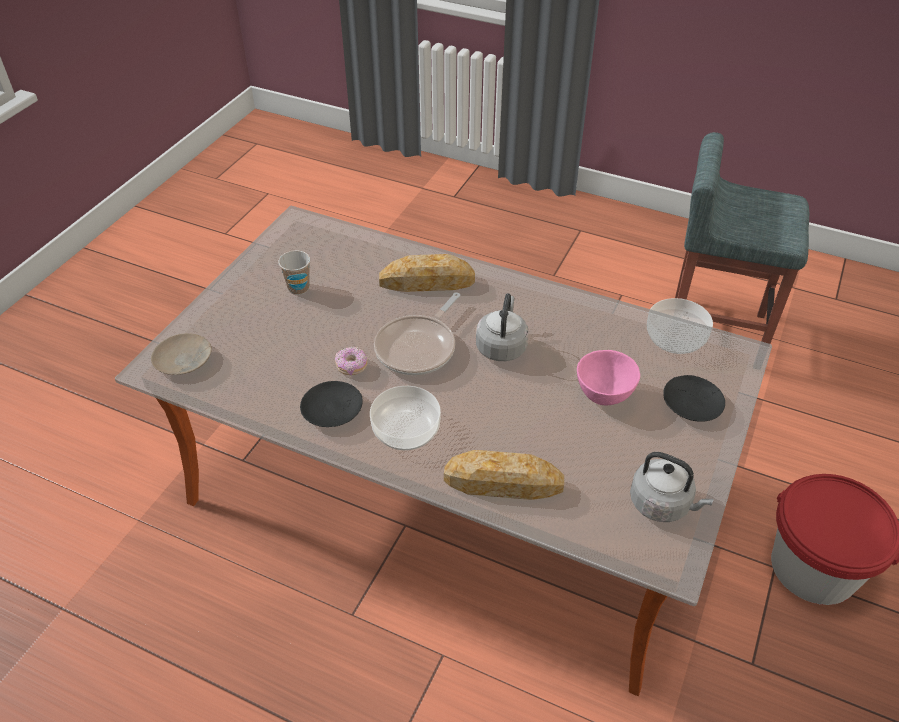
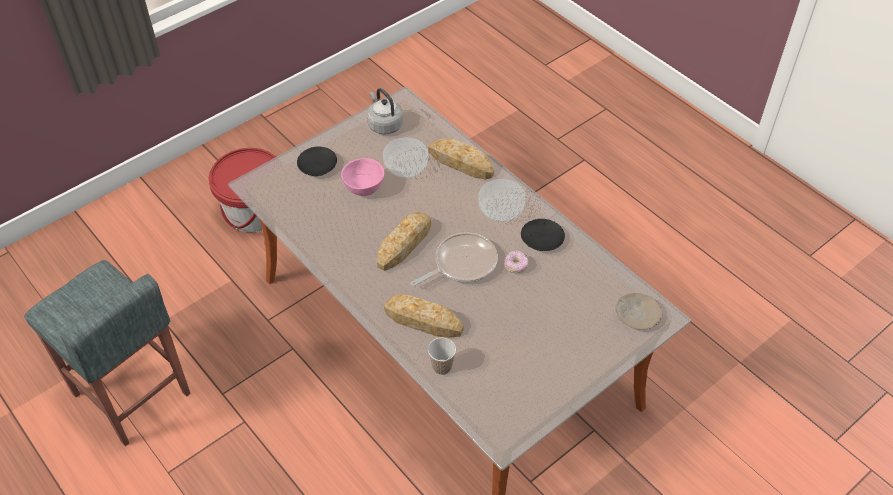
camera: 155 degrees left, 5 degrees up
(298, 288) = (529, 353): cup -> cup (442, 367)
(501, 346) = (404, 244): grey kettle -> bread
(675, 339) = (285, 207): bowl -> bowl (406, 166)

